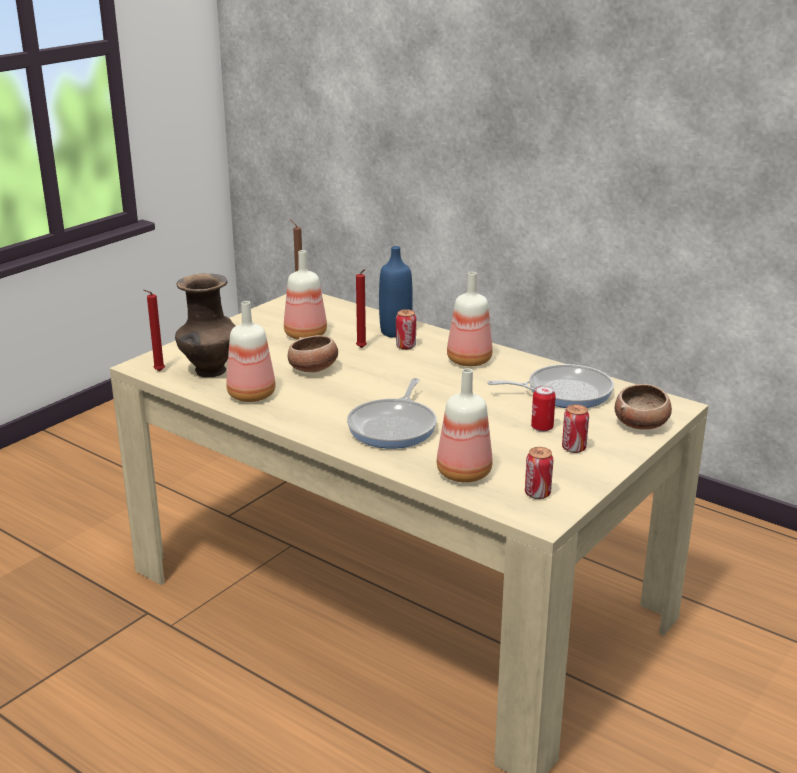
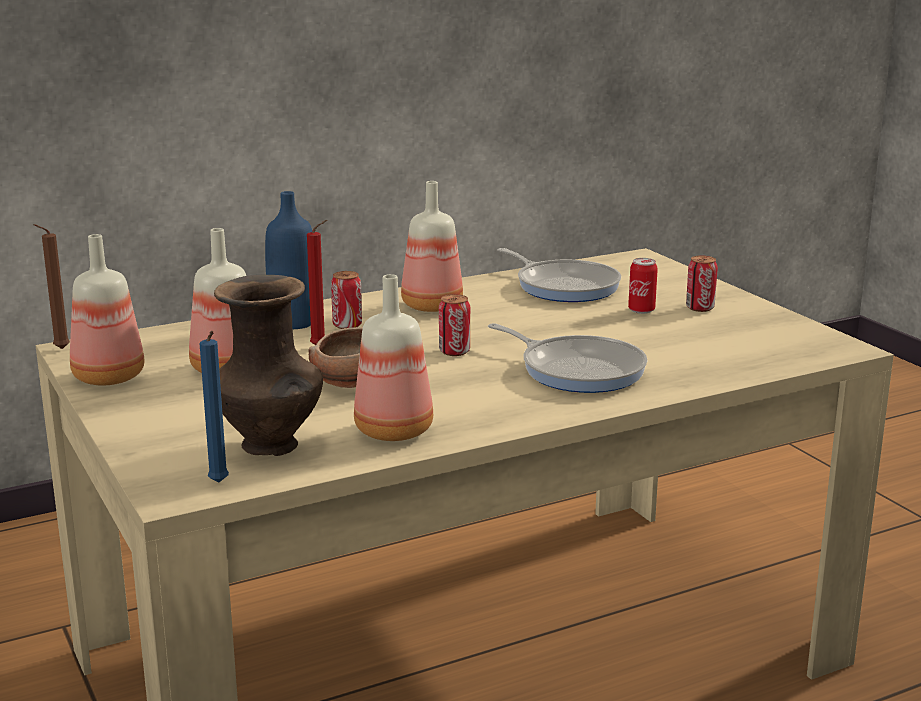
camera: 65 degrees left, 5 degrees down
(158, 371) = (219, 484): red candle -> blue candle
(462, 473) = (722, 360): bottle -> bottle (106, 378)
(537, 493) = (790, 340): can -> can (454, 352)
(564, 392) = (564, 286): frying pan -> frying pan turned 120 degrees clockwise
(641, 424) = (667, 275): bowl -> none

